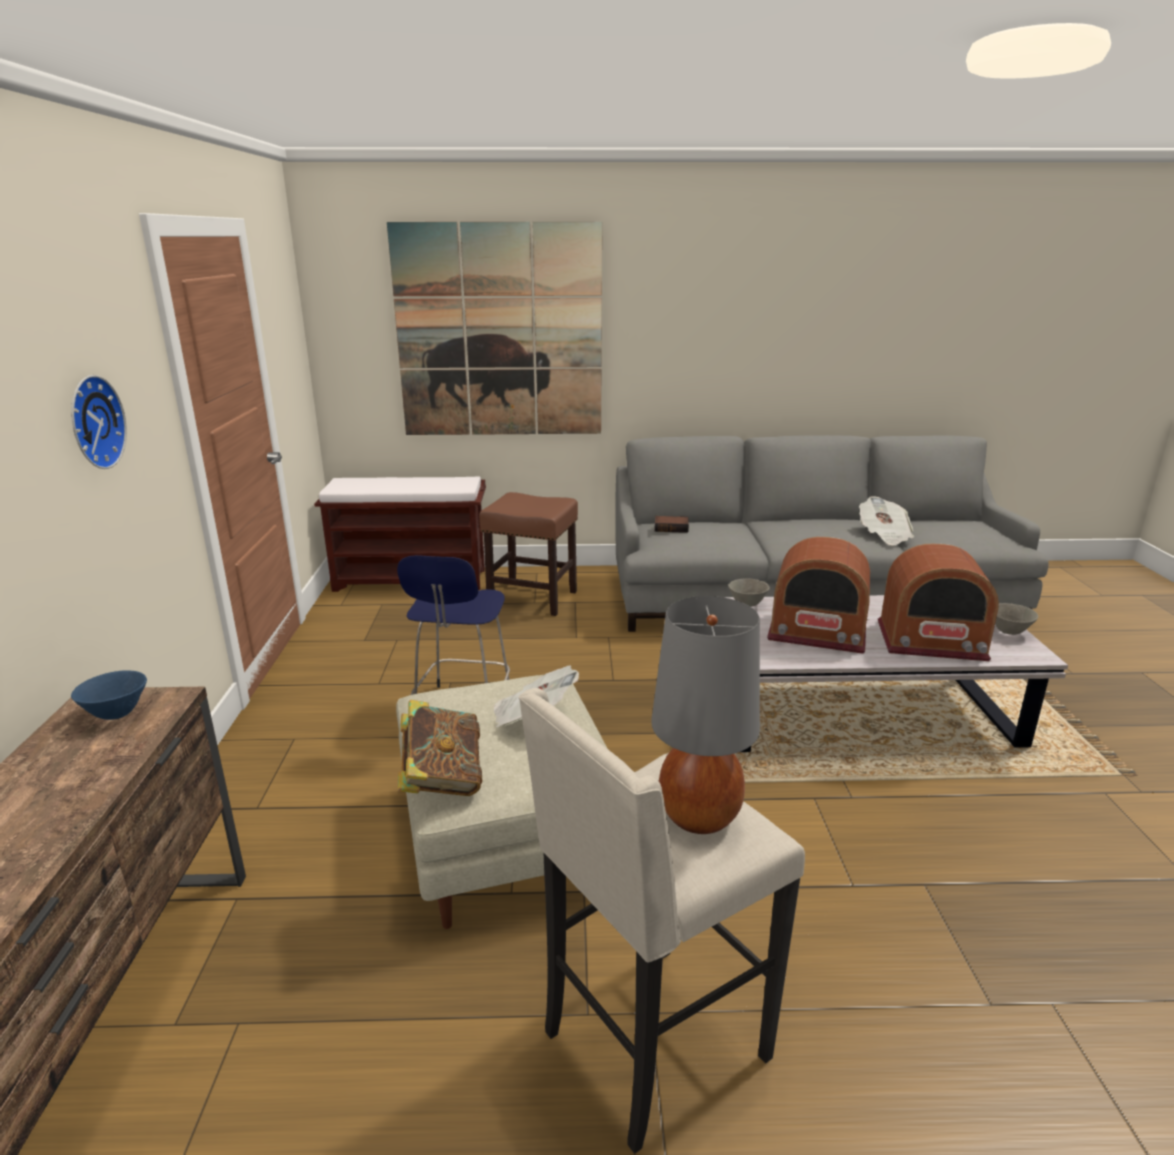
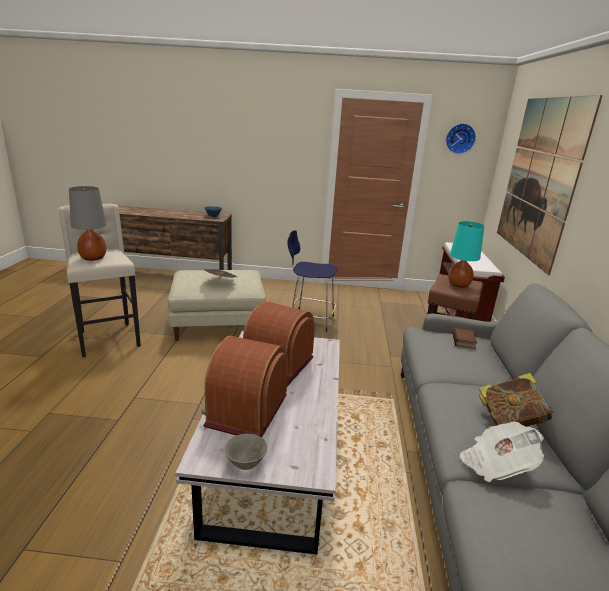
camera: 95 degrees right, 0 degrees up
(92, 422) = (271, 149): wall clock -> wall clock (460, 138)
(442, 780) = (193, 270): book -> book (509, 422)
(530, 503) = (459, 285): none -> turquoise table lamp
(747, 604) = (325, 350): grey bowl -> none

